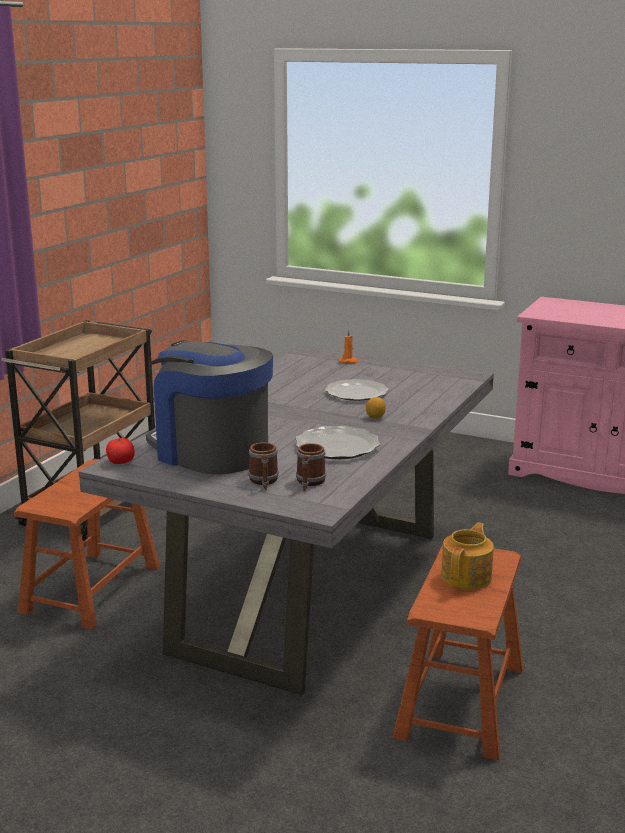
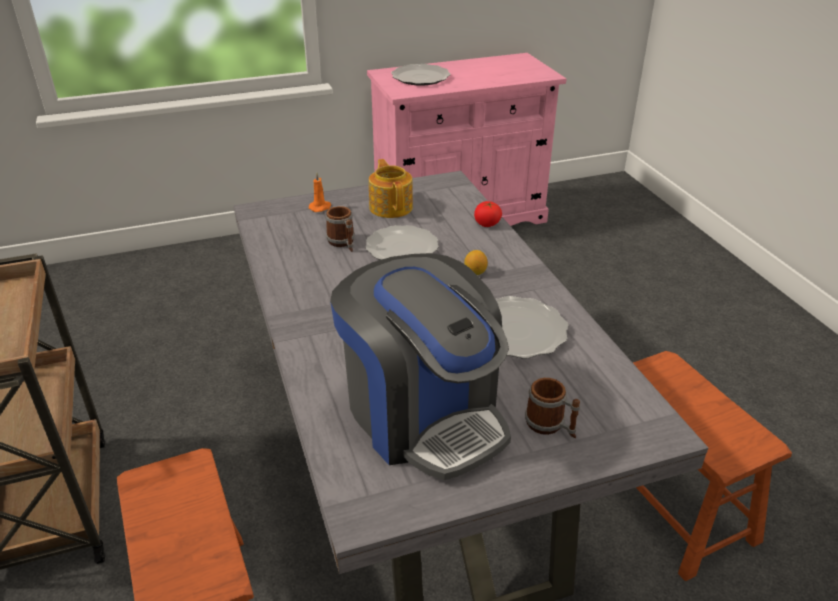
camera: 45 degrees left, 15 degrees up
(120, 462) = (359, 499): tomato -> tomato (487, 224)
(210, 452) = (423, 414): coffee machine -> coffee machine turned 120 degrees counterclockwise
(309, 483) = (587, 399): mug -> mug (343, 243)
(467, 577) = (687, 402): teapot -> teapot (391, 207)
(574, 309) = (420, 77): none -> plate

